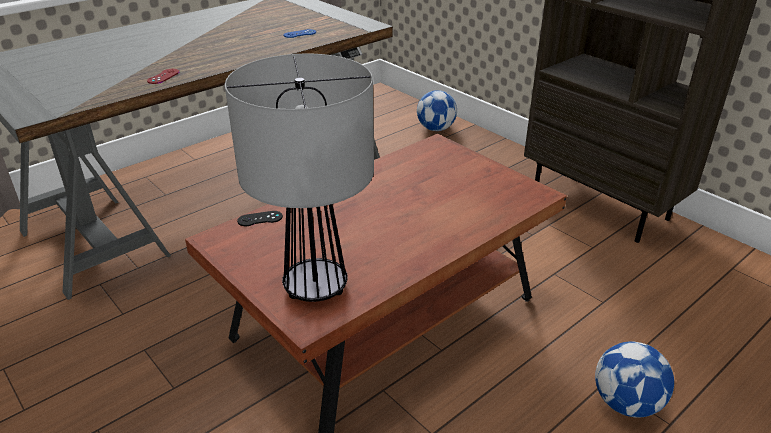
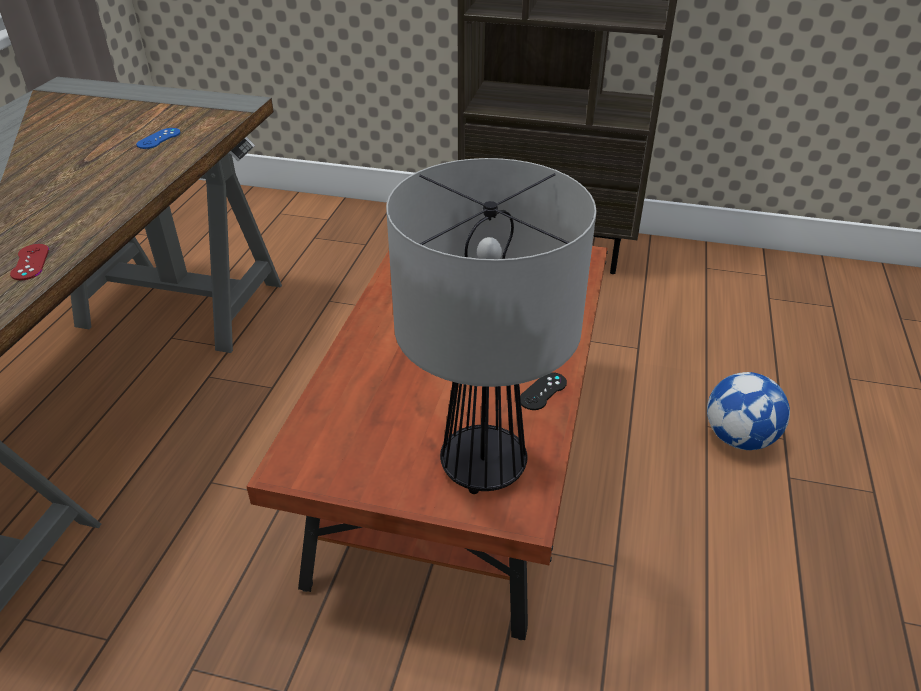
camera: 35 degrees left, 5 degrees up
(260, 219) = (318, 413): black game controller -> black game controller (543, 391)
(436, 129) = (304, 217): football -> none

